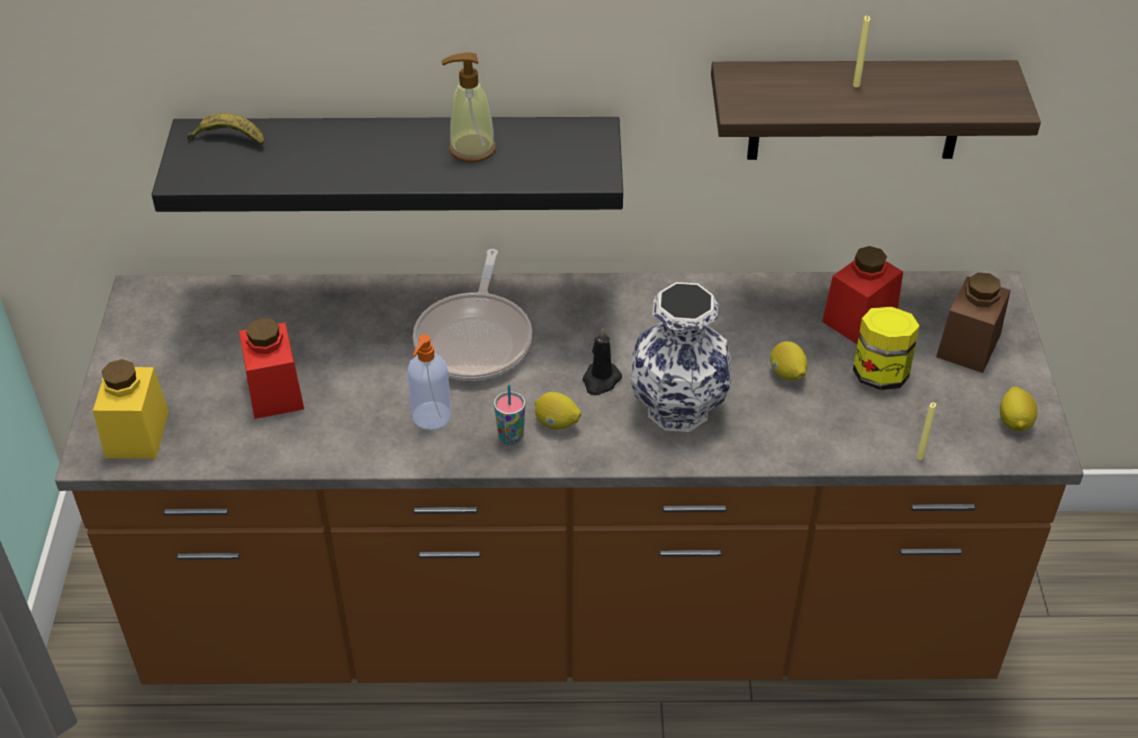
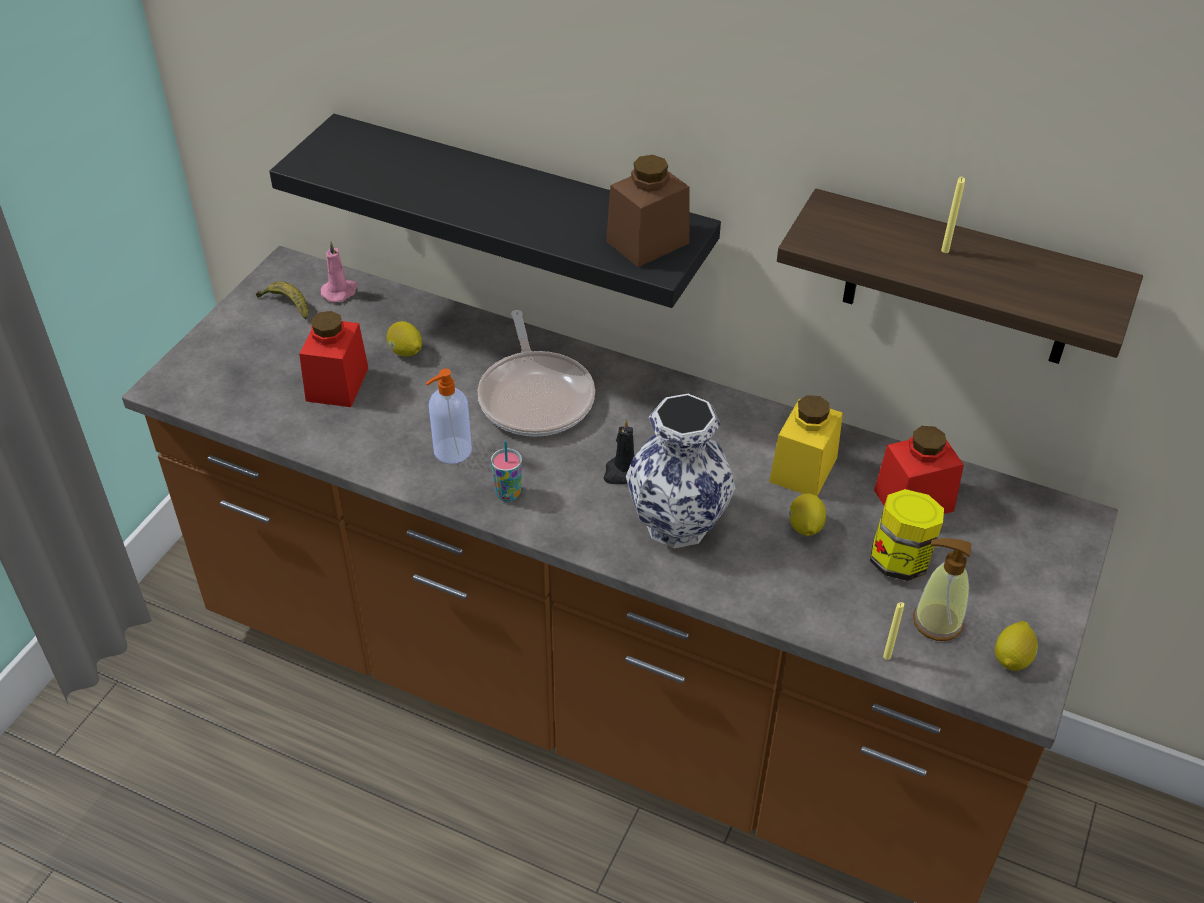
camera: 25 degrees right, 0 degrees up
(137, 434) = (206, 381): yellow jar -> yellow jar (803, 469)
(214, 301) = (340, 291): none -> pink candle
(228, 139) = (363, 142): banana -> banana (287, 305)
(472, 149) = (563, 210): soap dispenser -> soap dispenser (937, 622)
(475, 339) = (536, 396): frying pan -> frying pan turned 45 degrees counterclockwise
(556, 423) = (557, 497): lemon -> lemon (406, 352)
(968, 346) = (1012, 565): brown jar -> brown jar (647, 242)

